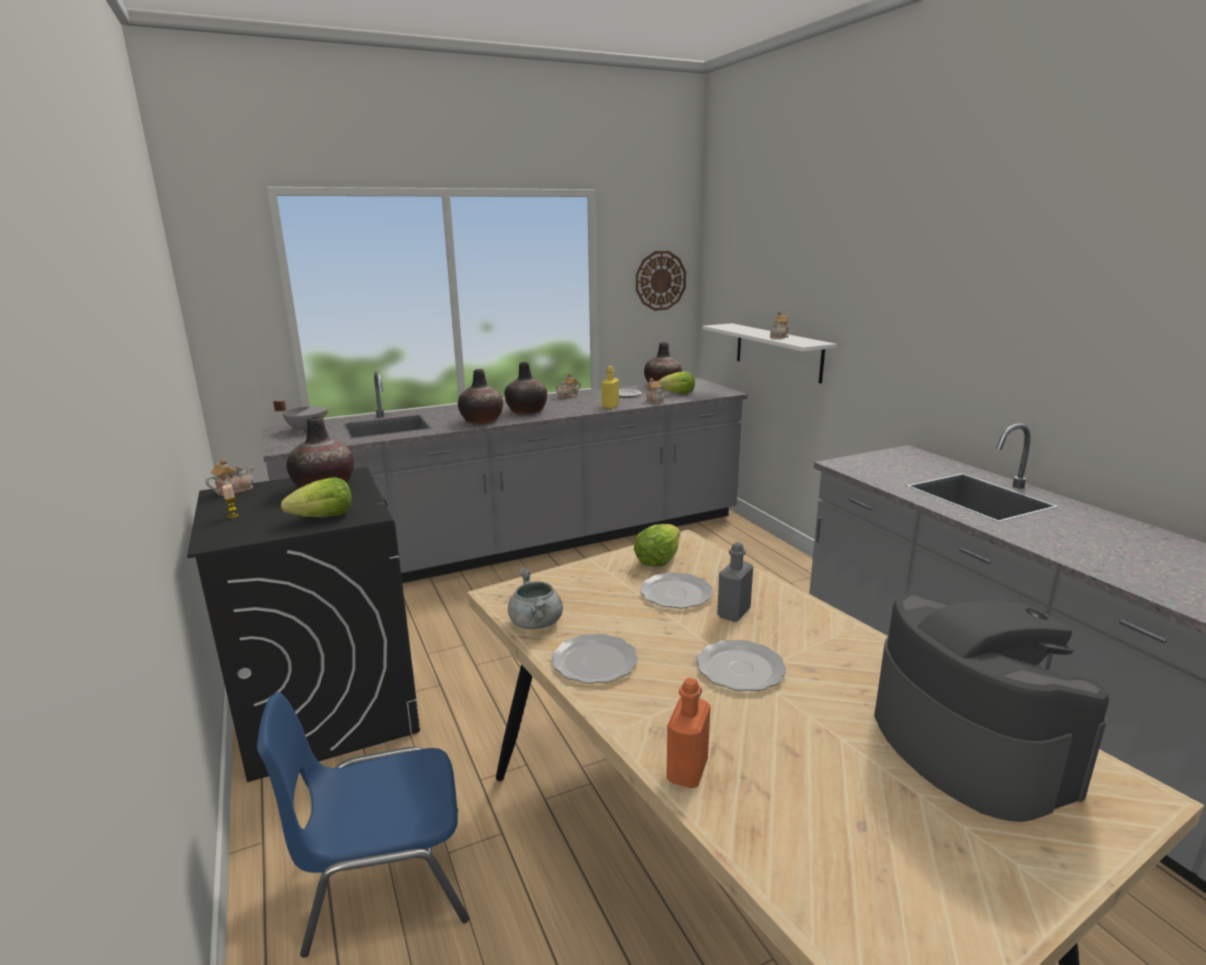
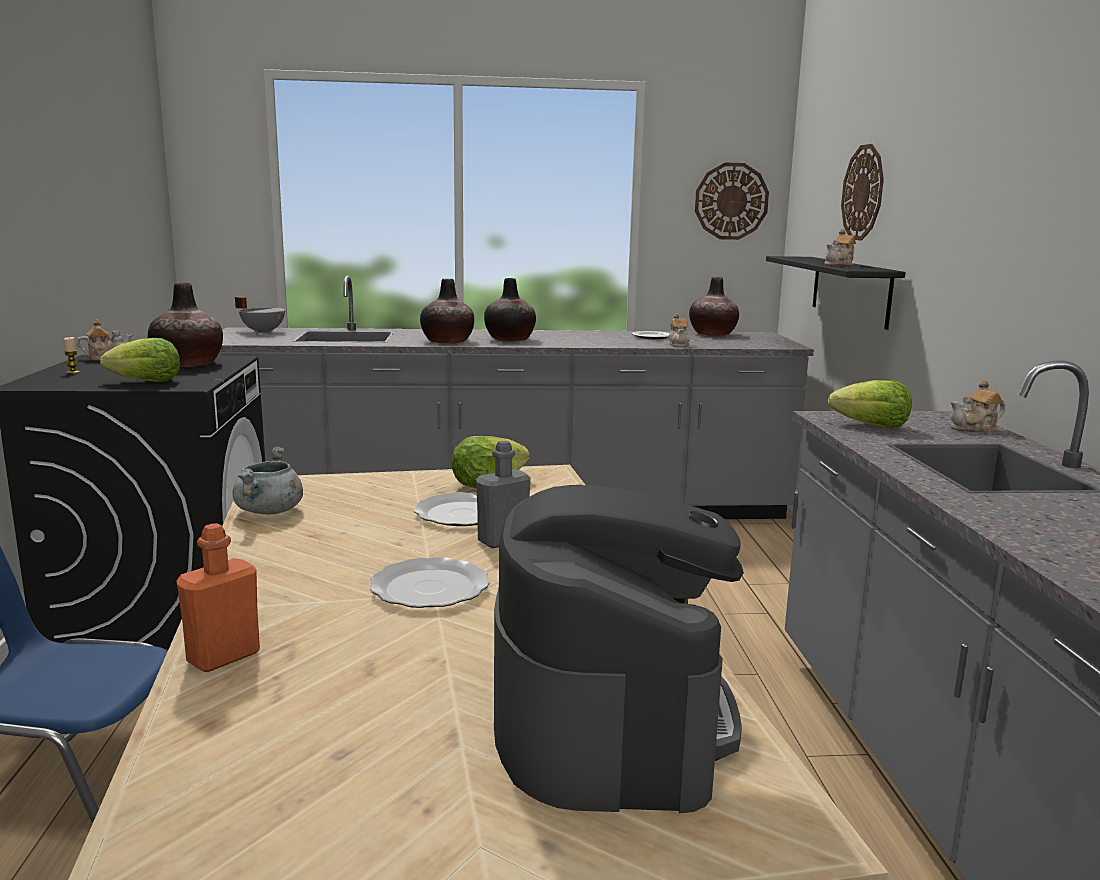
camera: 20 degrees right, 5 degrees down
(568, 396) = (581, 332): teapot -> teapot (975, 429)
(596, 662) = (279, 551): plate -> none
(610, 406) = (615, 344): yellow bottle -> none
(678, 394) = (720, 342): lettuce -> lettuce (872, 426)
(778, 352) = (850, 290): white shelf -> black shelf
(786, 281) = (863, 192): none -> wall clock

